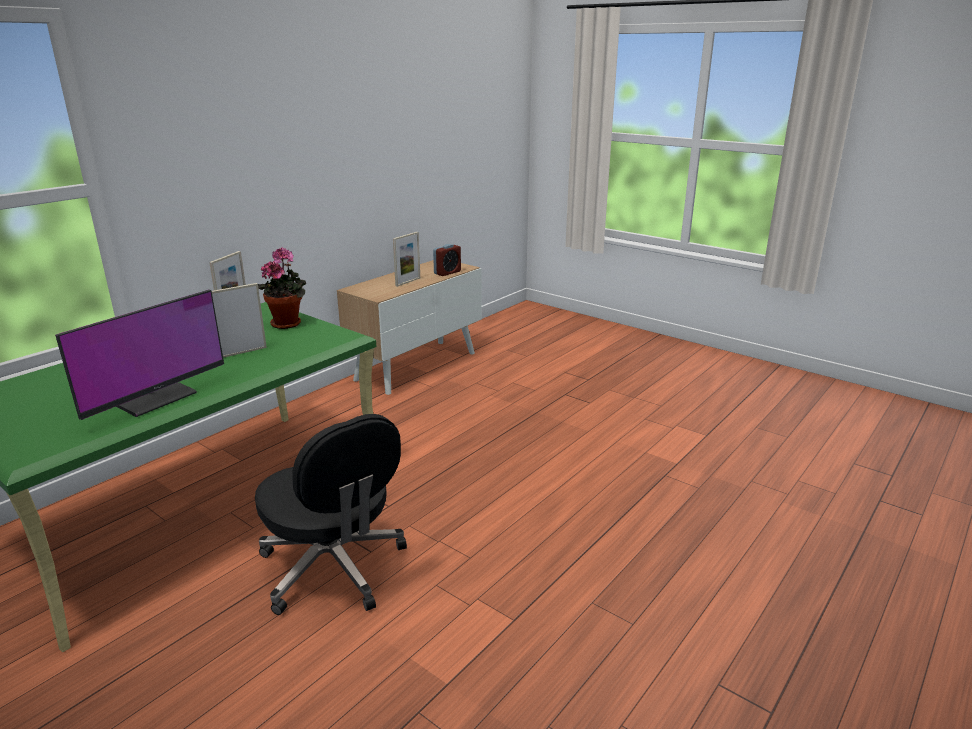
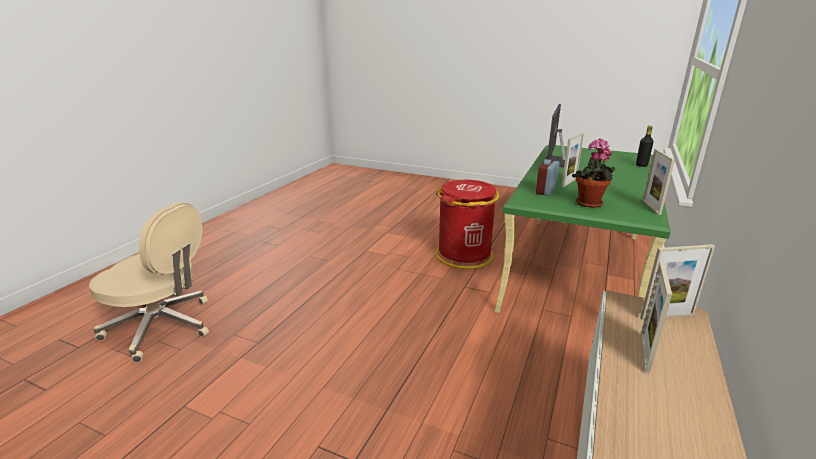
camera: 165 degrees right, 0 degrees up
(50, 373) = (641, 165): none -> black bottle
(334, 568) = (464, 255): black office chair -> red trash can
(367, 289) = (666, 316): none -> picture frame
(447, 272) = (626, 410): alarm clock -> alarm clock (545, 191)
(799, 510) = (163, 327): none -> beige office chair

